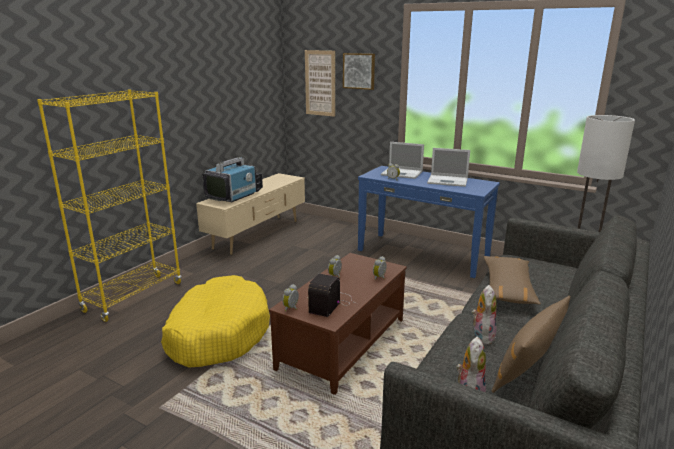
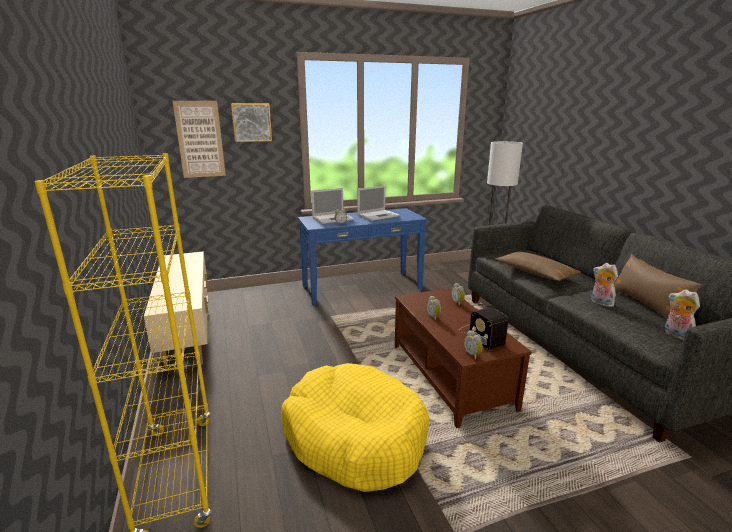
camera: 50 degrees left, 0 degrees up
(235, 196) = (175, 291): television -> none

